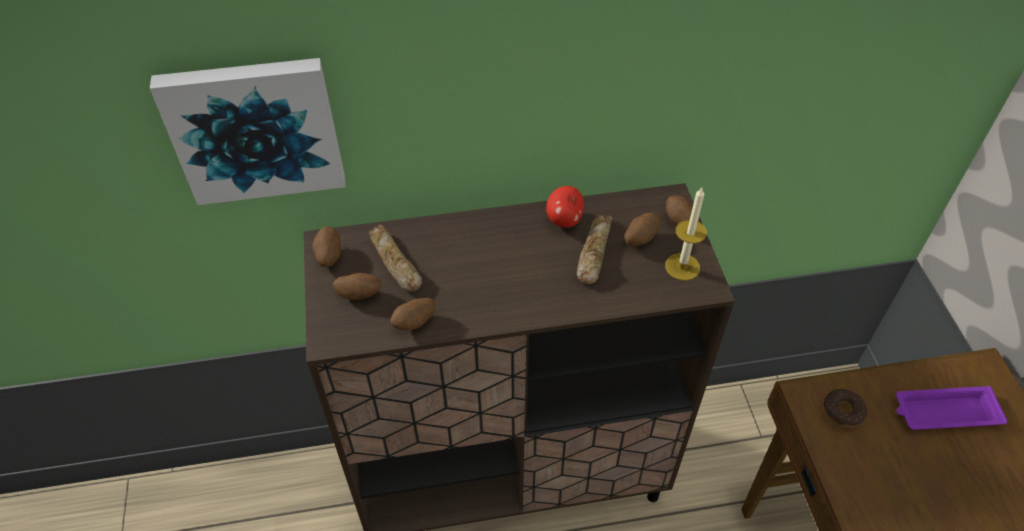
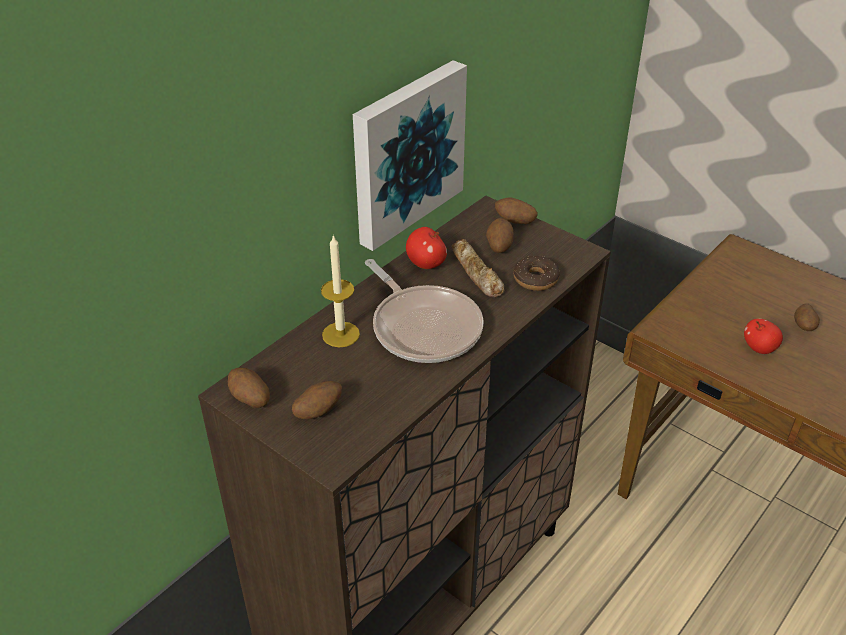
camera: 40 degrees left, 10 degrees down
(255, 129) = (140, 280): picture -> picture (405, 152)
(394, 263) = (320, 370): bread -> none
(415, 323) = (395, 403): potato -> potato (803, 327)
(502, 274) = (423, 327): none -> frying pan
(682, 266) = (550, 249): candle -> candle (341, 334)
(842, 411) = (690, 325): donut -> donut (535, 279)
(889, 477) = (759, 348): none -> apple
(944, 412) = (745, 288): purple tray -> none

